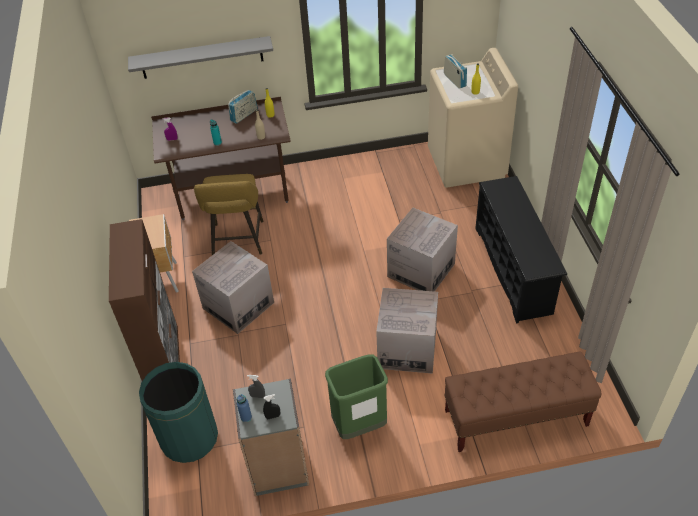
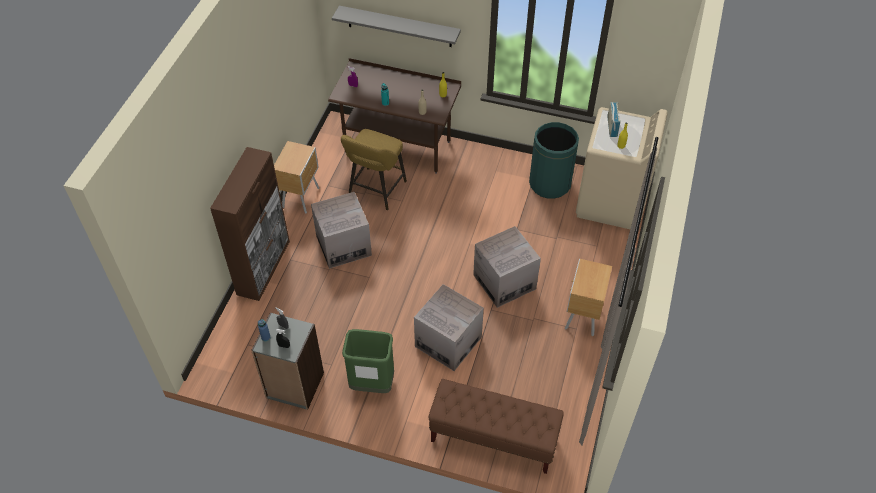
camera: 25 degrees right, 5 degrees up
(189, 438) = (247, 332): green trash can -> green trash can (550, 184)
(244, 115) = (422, 86): radio -> none
(514, 270) = (582, 317): black shoe rack -> brown nightstand

